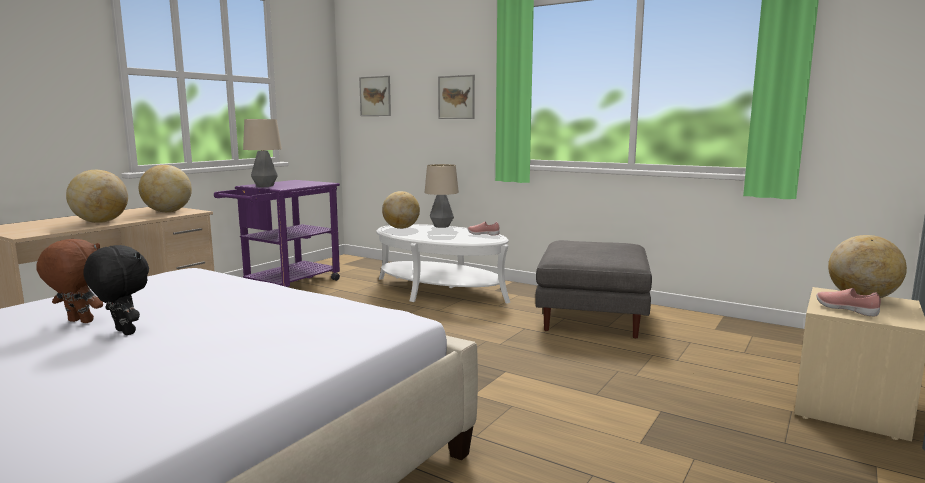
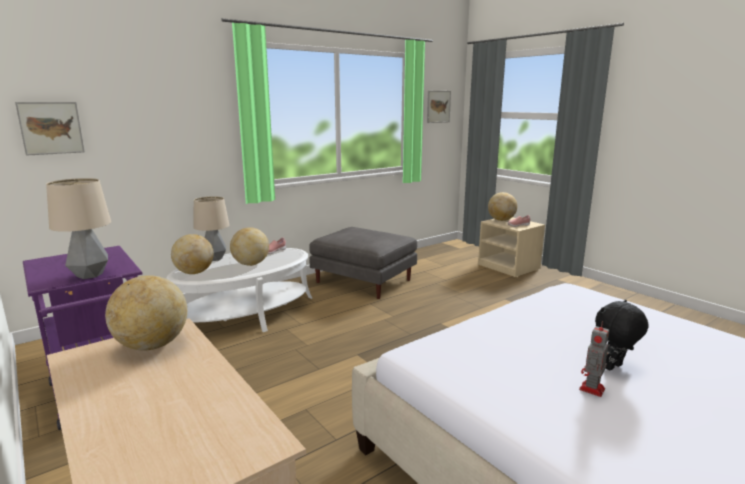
camera: 70 degrees left, 5 degrees up
(79, 322) = (591, 390): brown plush toy -> toy robot
(101, 222) = (197, 390): globe -> globe (251, 264)
(456, 97) = (182, 128): picture -> picture (438, 106)

